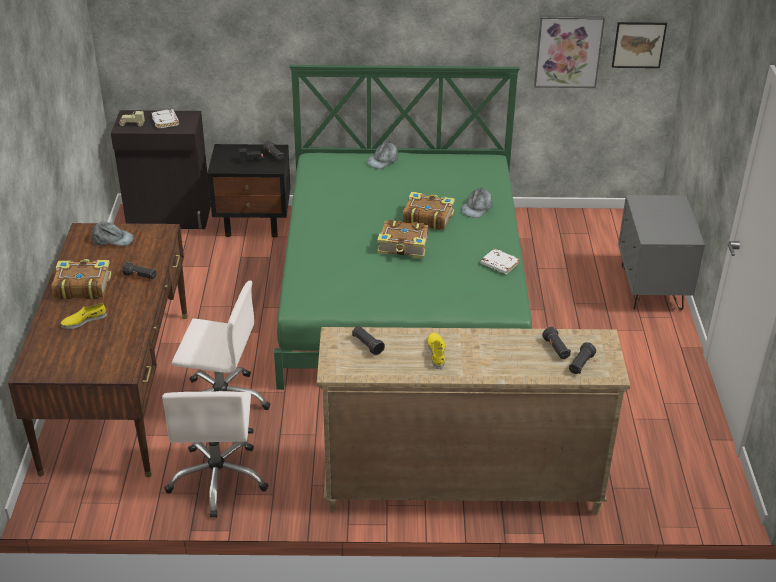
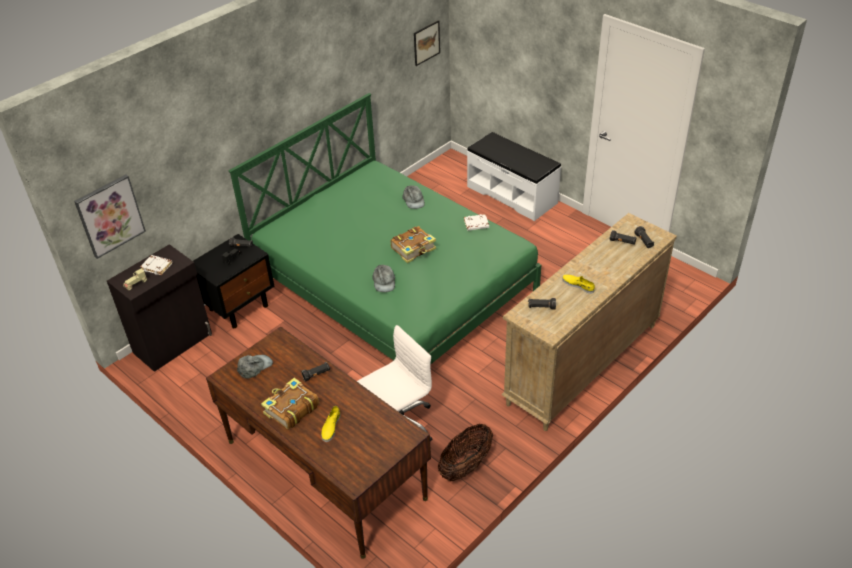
camera: 45 degrees left, 5 degrees up
(218, 479) = (465, 466): white office chair -> basket
(383, 160) = (314, 206): grey cap -> grey cap (384, 281)
(427, 217) = (398, 223): book -> none
(568, 51) = (391, 67): picture -> picture (110, 215)
(651, 288) = (512, 194): grey nightstand -> white bench

